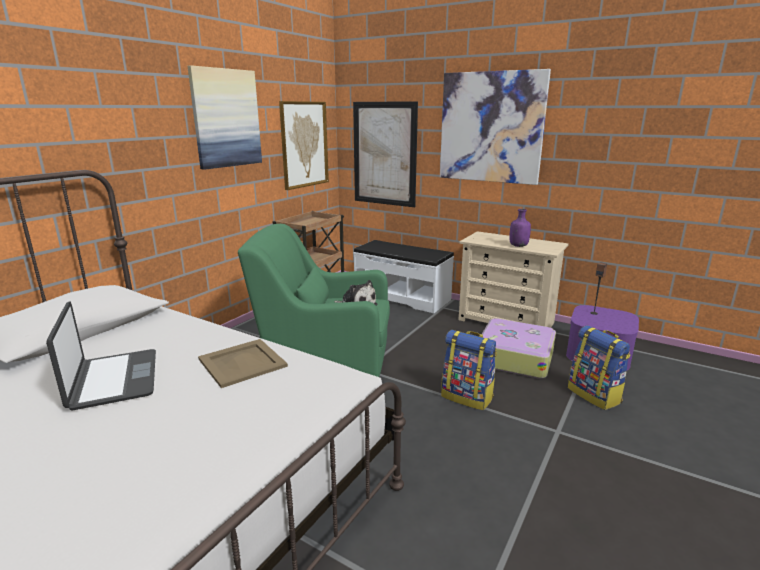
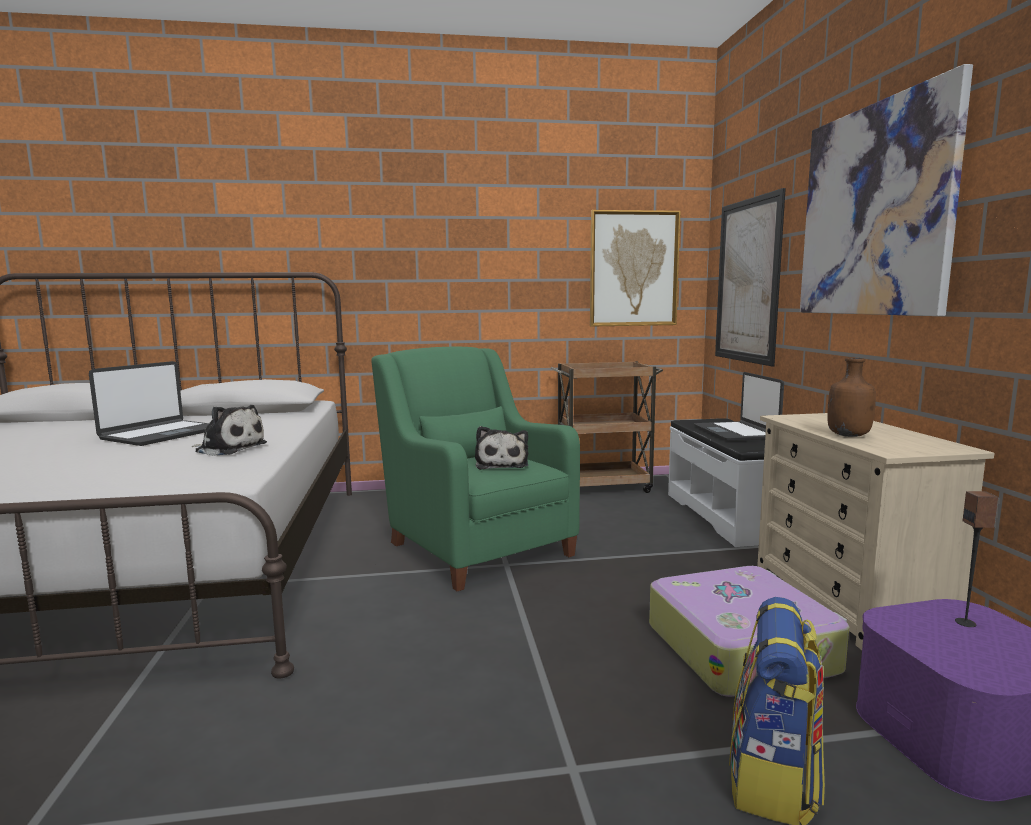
camera: 50 degrees right, 10 degrees down
(226, 118) = (501, 230): picture -> none
(241, 362) = (229, 448): beige tray -> plush toy
(405, 249) = (736, 432): none -> laptop
(467, 397) = (550, 650): backpack -> none
(518, 246) = (849, 435): purple bottle -> brown bottle

